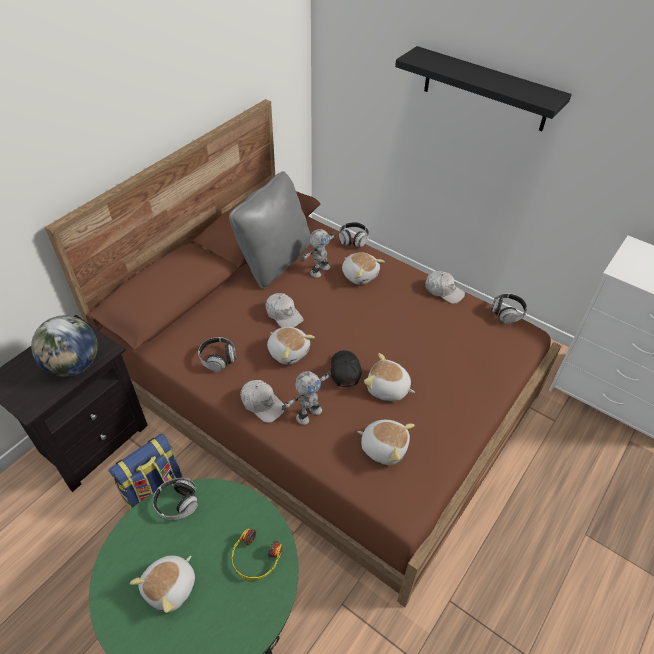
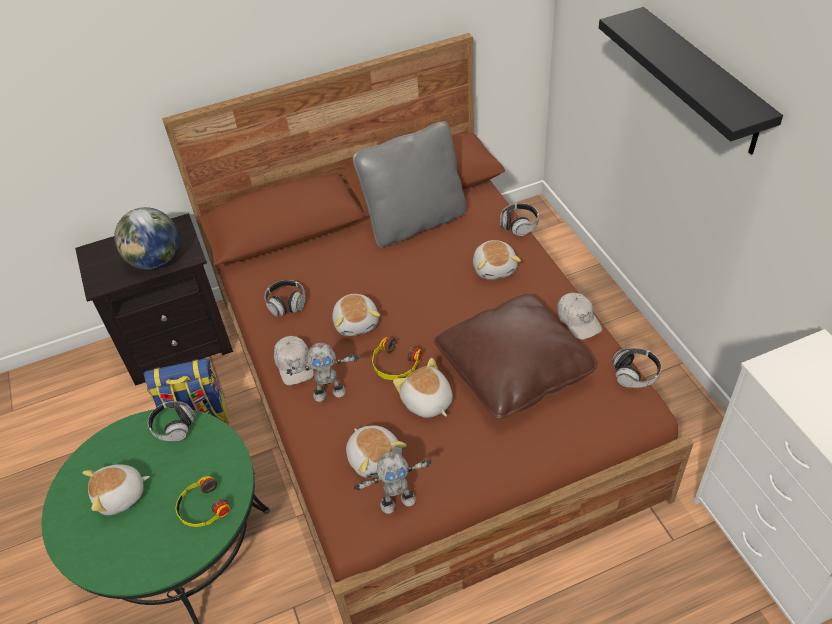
camera: 35 degrees right, 0 degrees up
(284, 315) = (380, 282): white cap -> none
(319, 270) = (454, 247): toy robot -> toy robot (397, 501)
(345, 371) = (395, 364): black cap -> headphones
(428, 341) = (513, 369): none -> brown pillow

